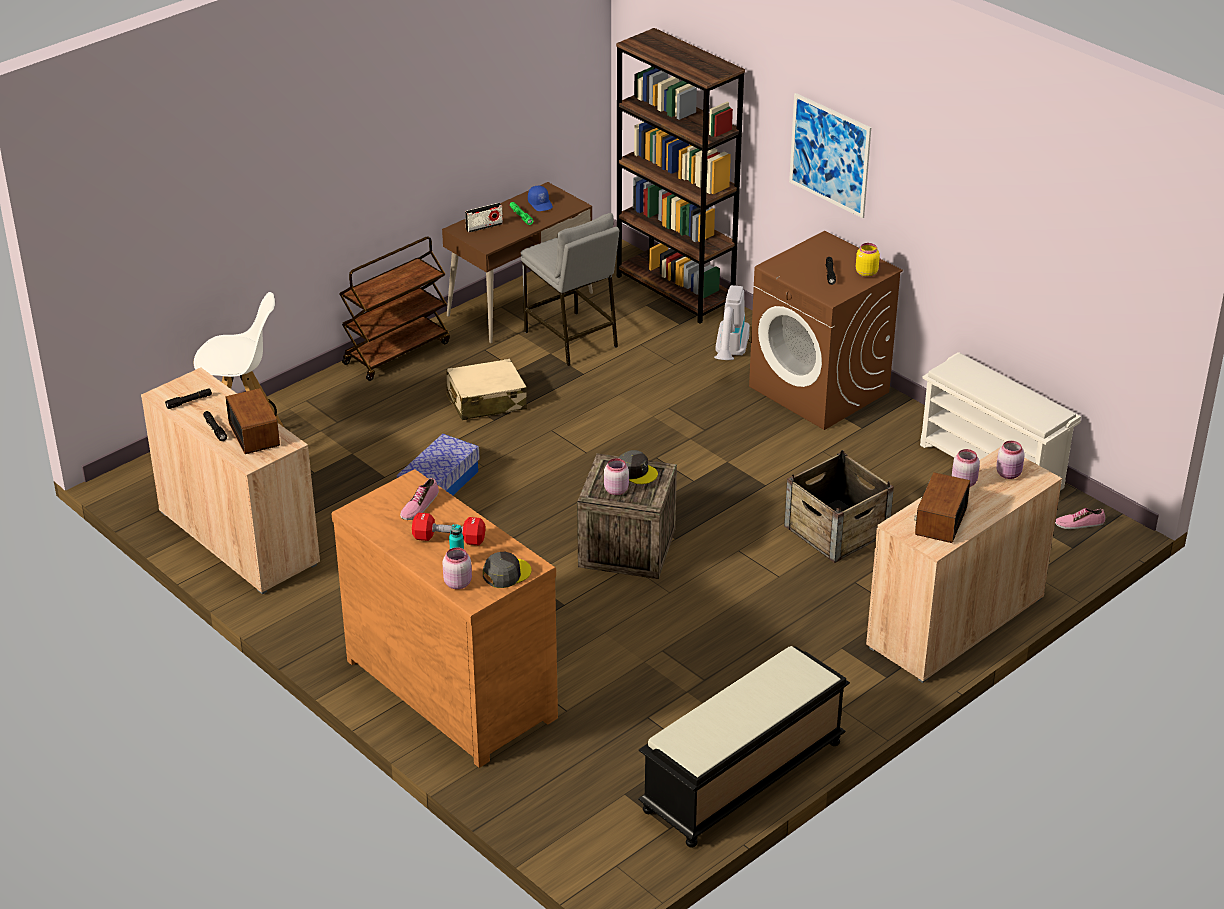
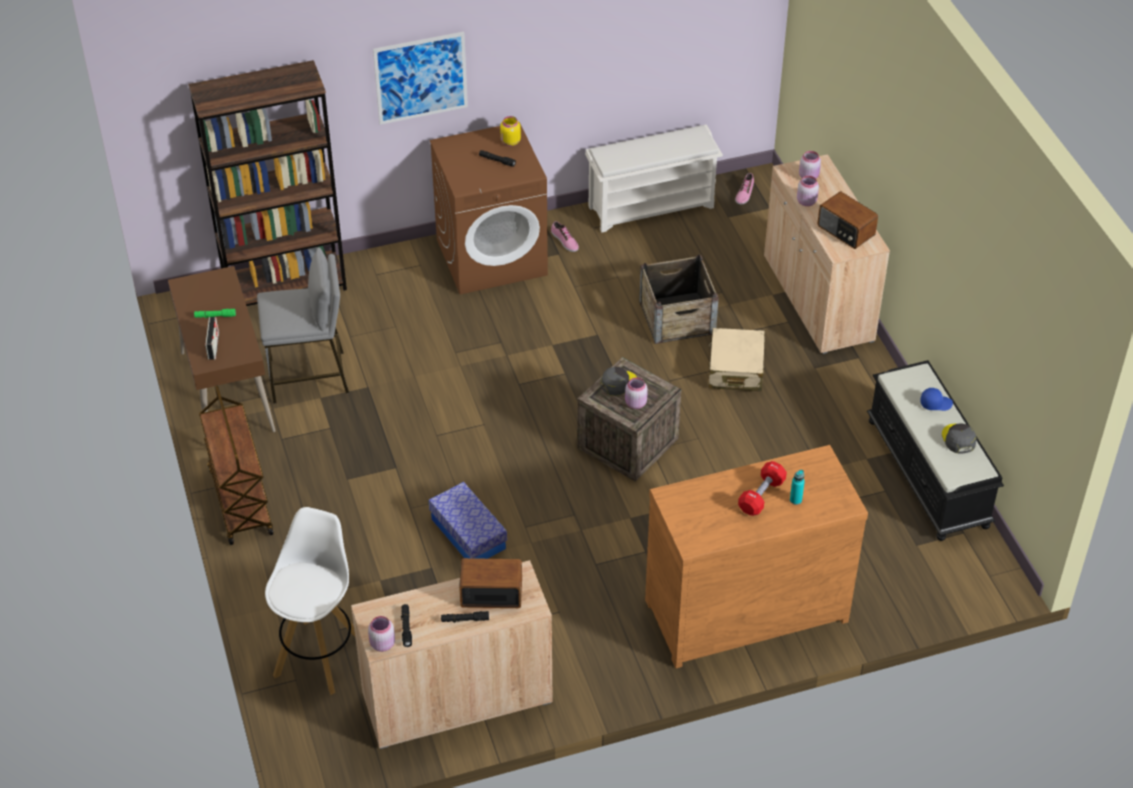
camera: 65 degrees left, 10 degrees up
(419, 505) = (705, 501): shoe -> shoe (564, 241)
(457, 582) = (822, 507): pink jar -> pink jar (381, 644)
(486, 401) = (363, 463): beige suitcase -> beige suitcase (735, 369)
(506, 573) = (824, 475): grey cap -> grey cap (958, 439)
(540, 204) = (204, 296): blue cap -> blue cap (935, 403)
(730, 355) = (406, 288): vacuum cleaner -> none

